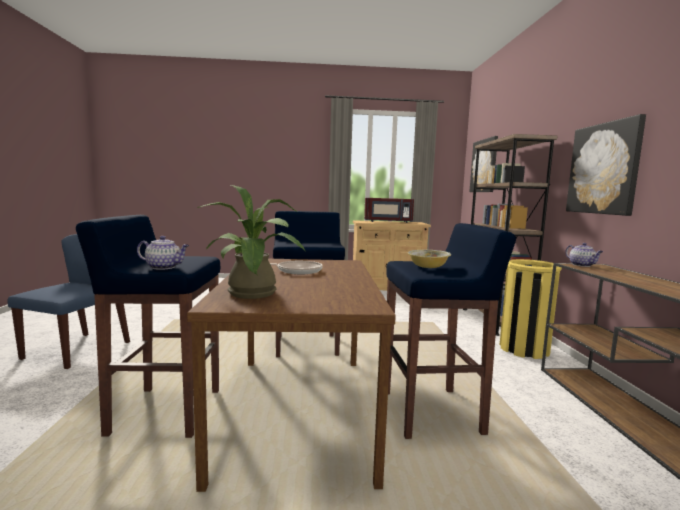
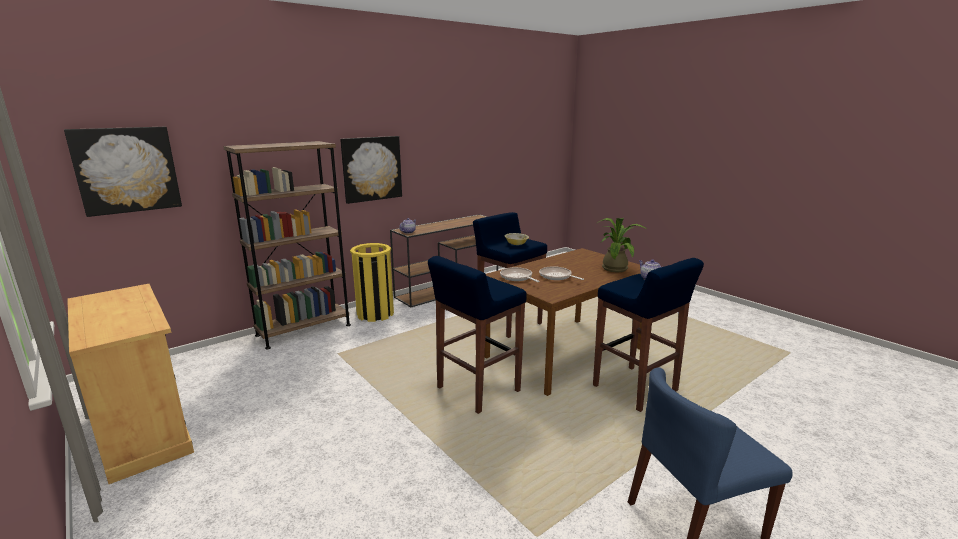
camera: 125 degrees left, 10 degrees up
(326, 263) = (517, 277): none -> frying pan
(388, 222) = (105, 315): red microwave -> none

